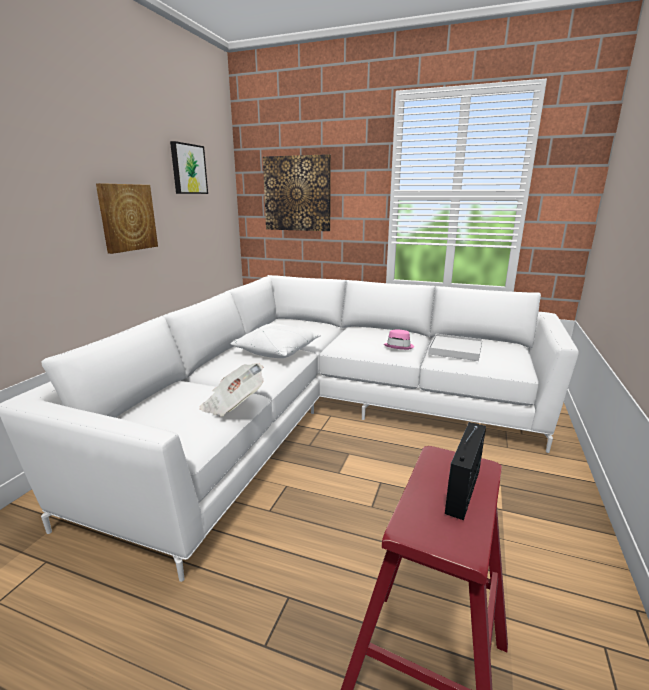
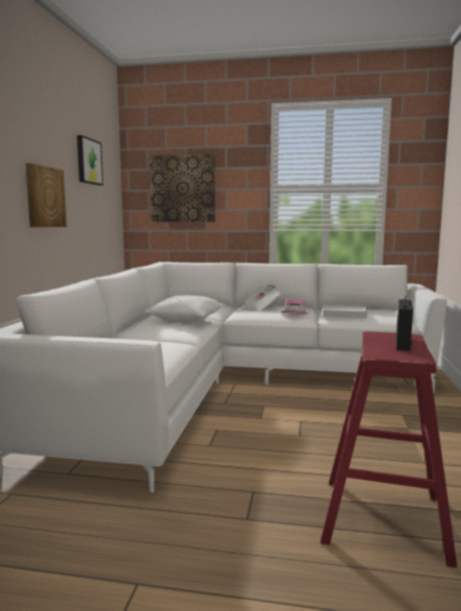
camera: 10 degrees left, 10 degrees down
(233, 404) = (173, 347): newspaper -> newspaper (259, 308)

